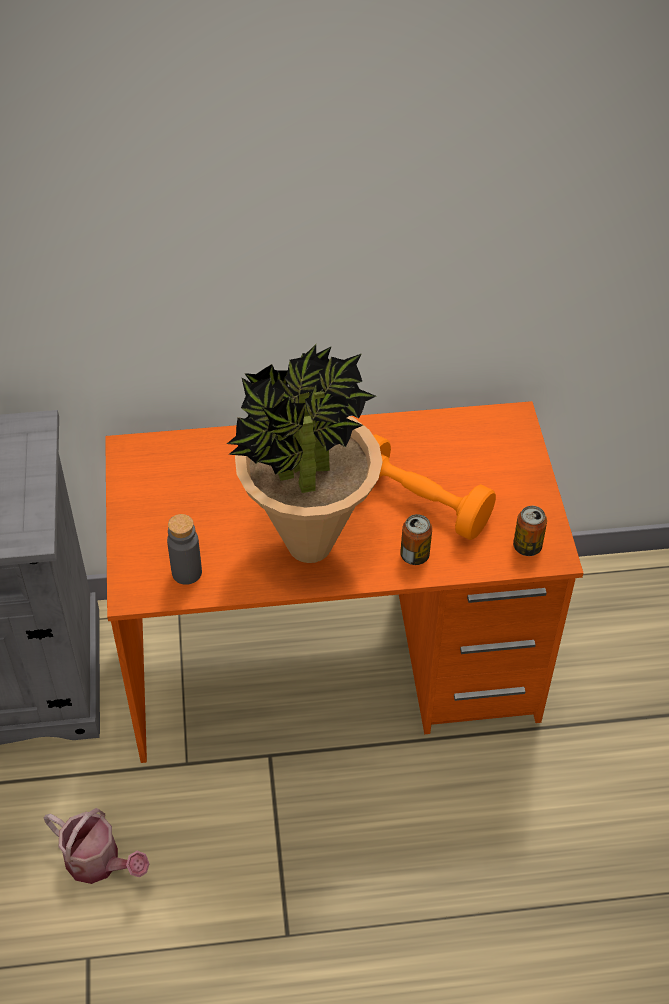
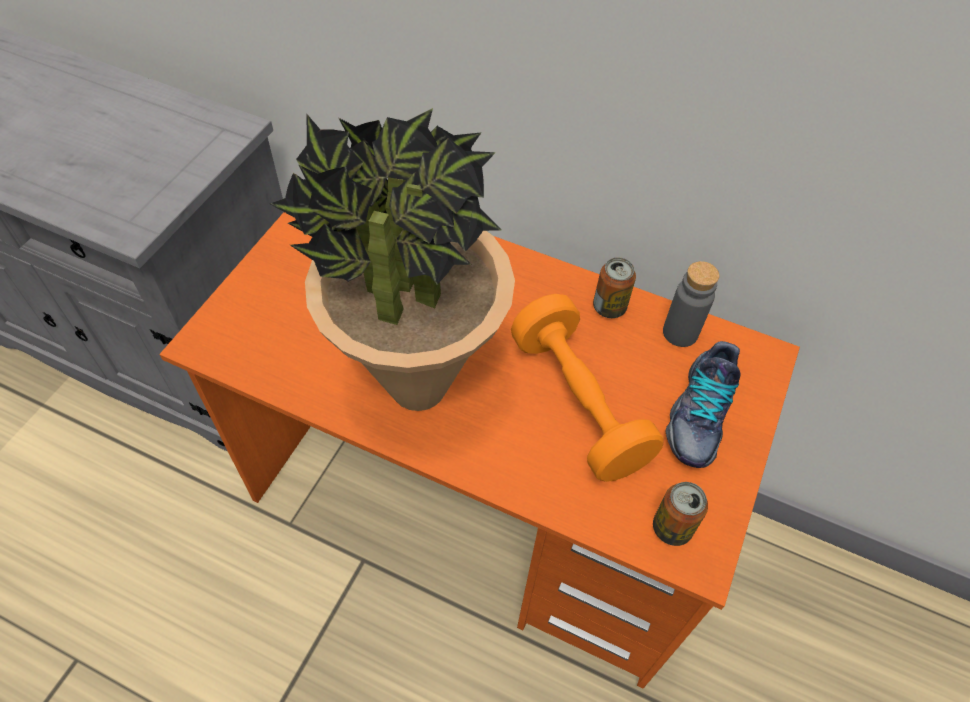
camera: 30 degrees right, 5 degrees up
(99, 862) = (153, 573): watering can -> none
(187, 572) = (272, 349): grey bottle -> grey bottle (680, 333)
(414, 555) = (526, 463): can -> can (609, 307)
(498, 474) = (698, 414): none -> shoe

